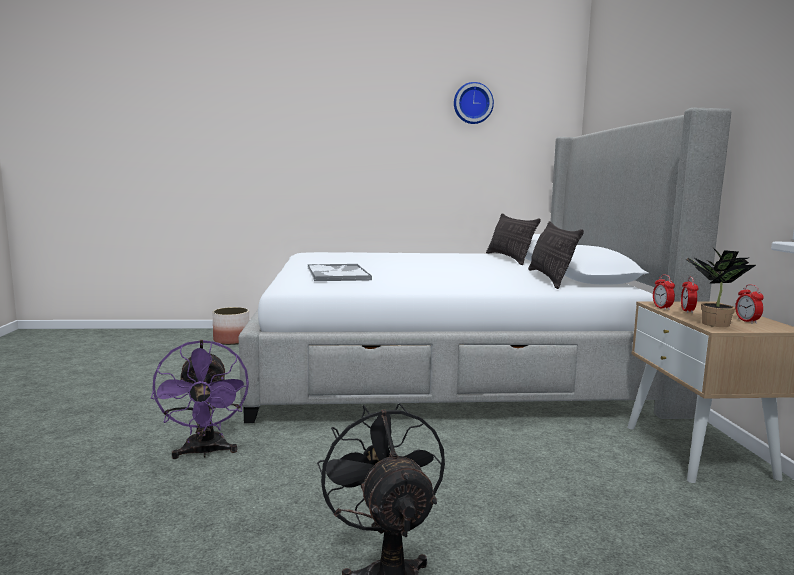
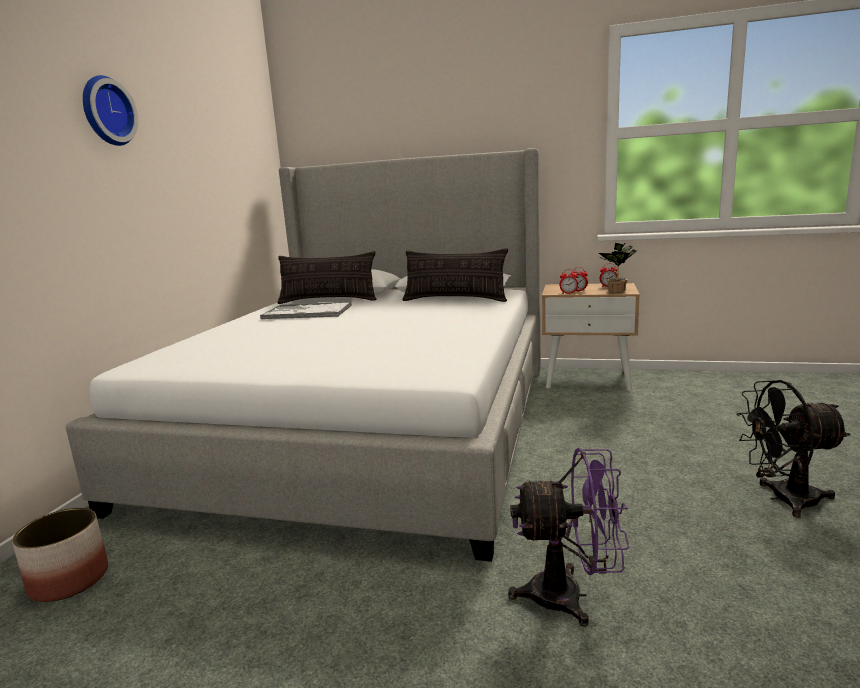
camera: 70 degrees left, 5 degrees up
(337, 274) = (373, 353): tray -> tray (306, 312)
(472, 103) = (205, 124): wall clock -> wall clock (105, 111)

